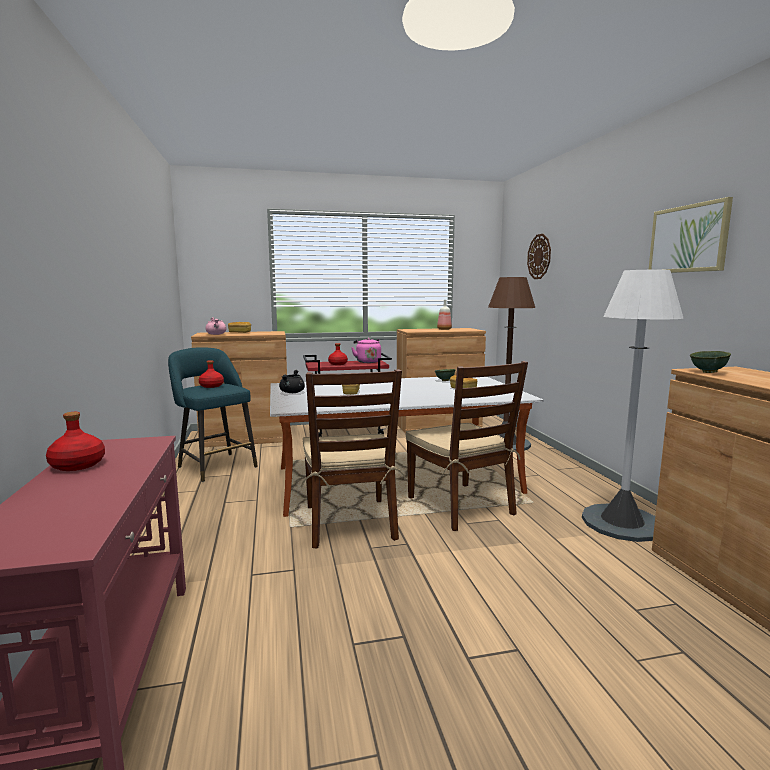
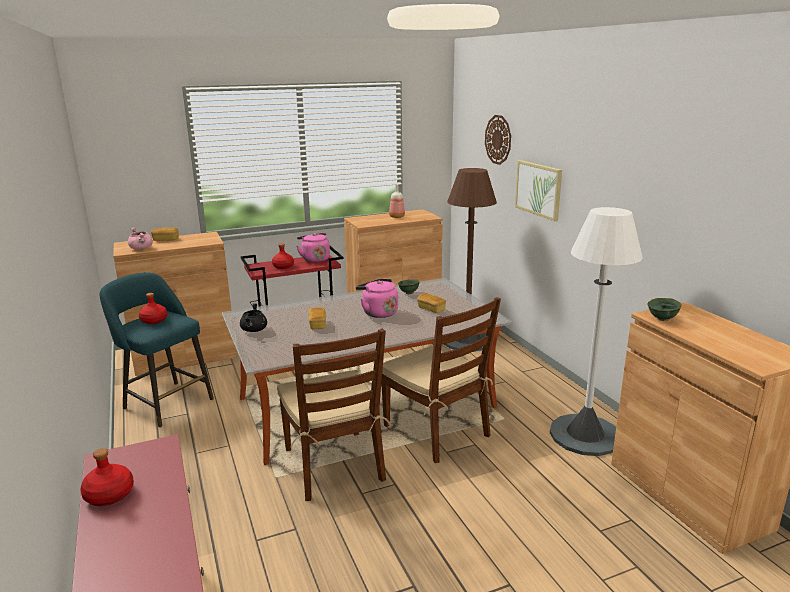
camera: 10 degrees left, 10 degrees up
(411, 389) = (378, 312): none -> pink kettle
(688, 239) = (648, 169): picture -> picture (538, 189)

